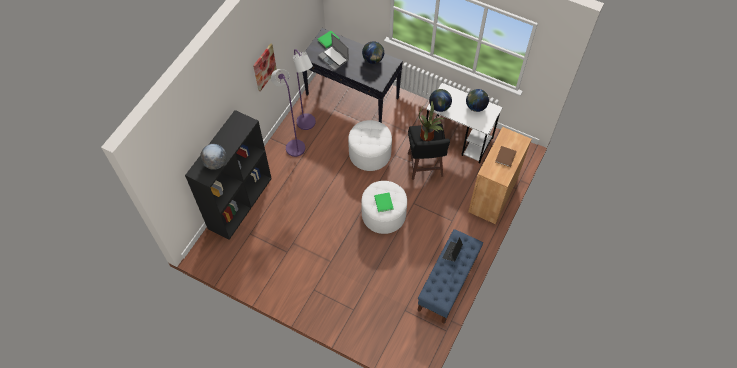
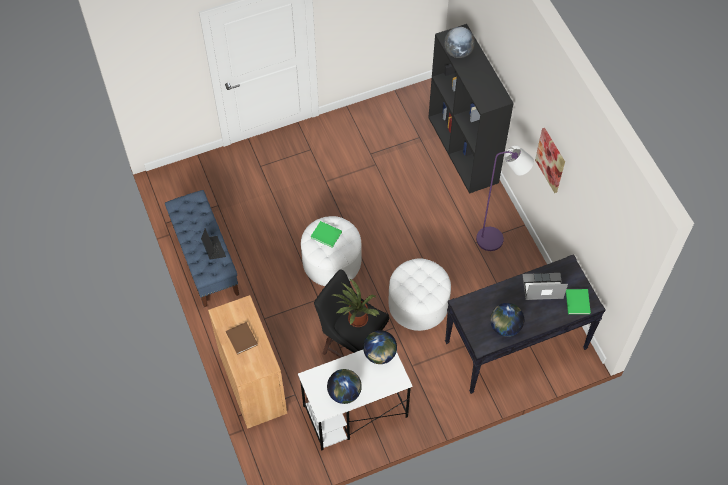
camera: 130 degrees right, 0 degrees up
(308, 124) = (512, 272): purple floor lamp -> none

